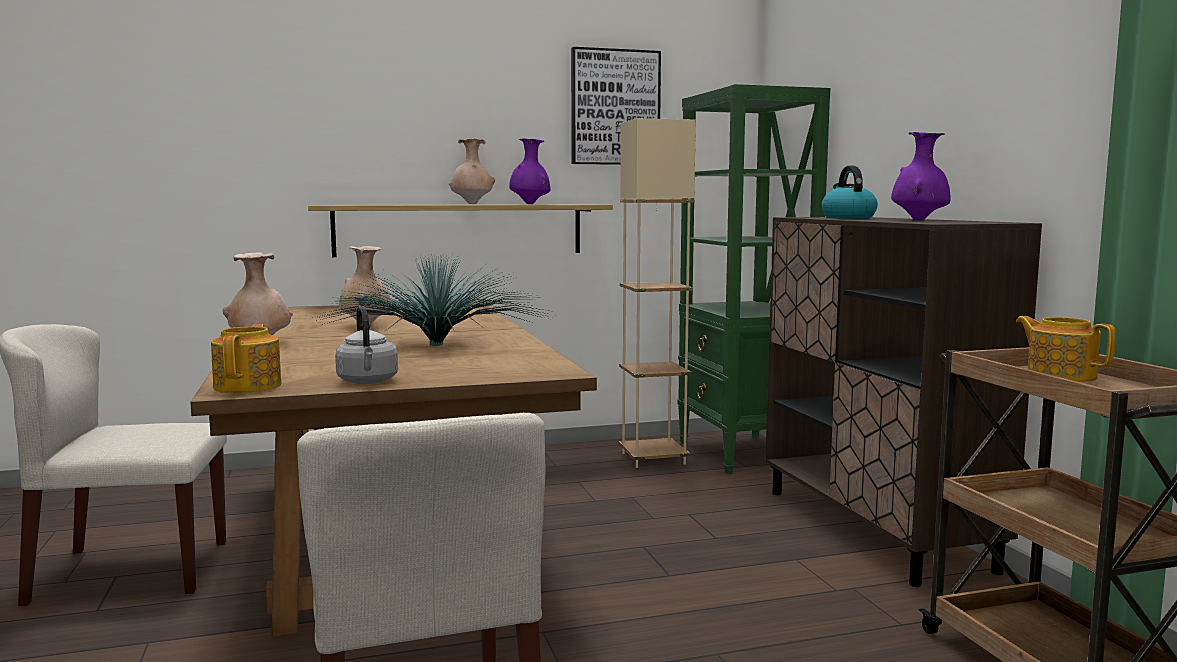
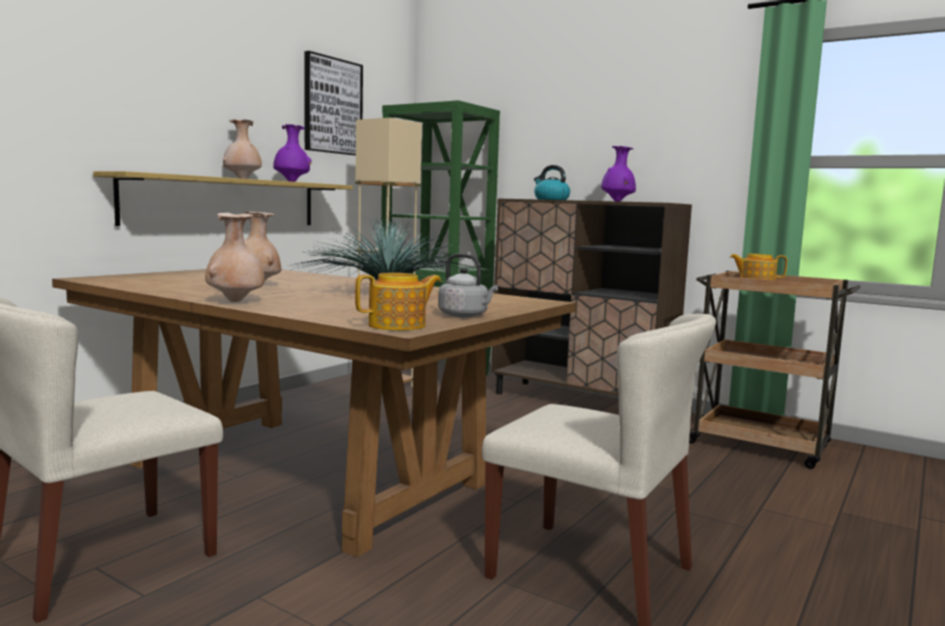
camera: 40 degrees left, 0 degrees up
(249, 386) = (398, 326): teapot -> teapot turned 105 degrees clockwise

